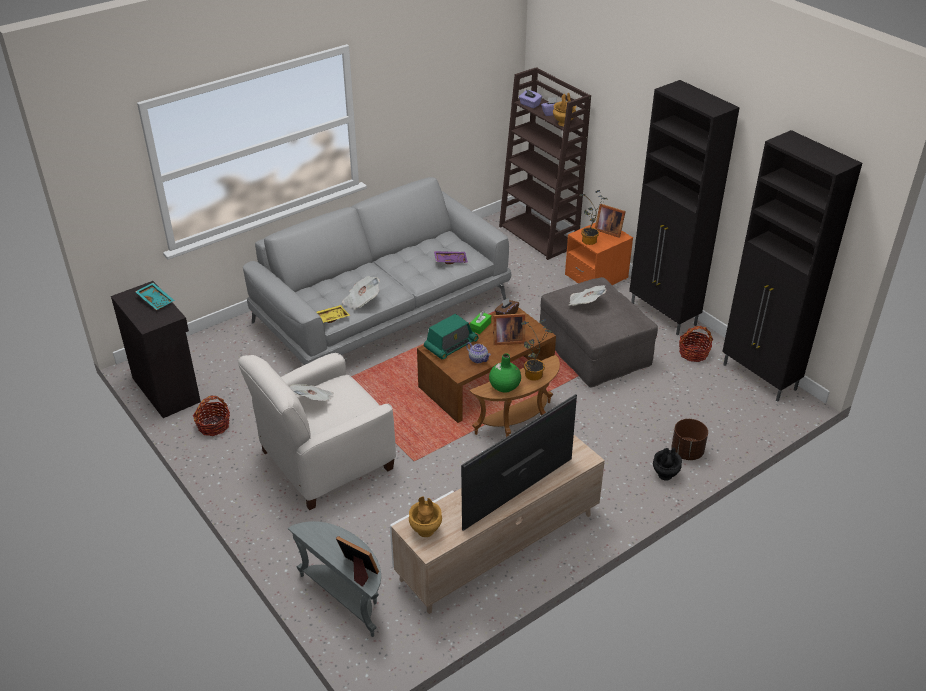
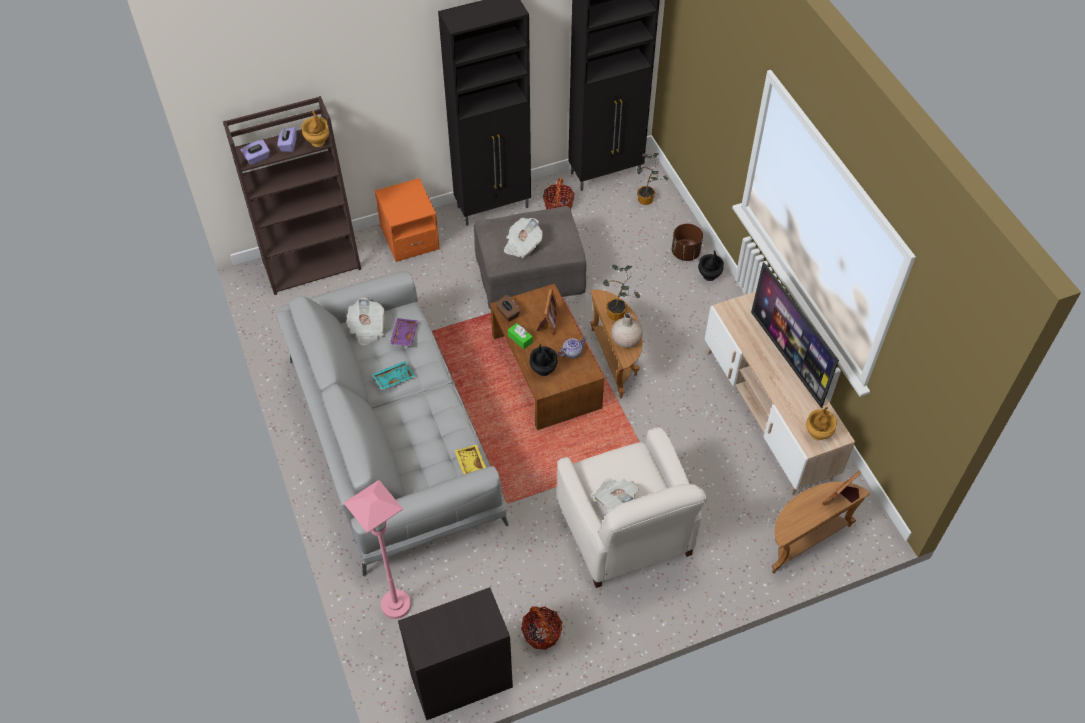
camera: 75 degrees left, 15 degrees up
(156, 300) = (443, 617): turquoise tray -> turquoise tray (393, 378)
(229, 343) = (396, 605): none -> pink floor lamp
(346, 597) = (804, 539): grey side table -> brown side table
(361, 301) = (450, 431): newspaper -> newspaper (367, 329)
(451, 345) = (543, 370): radio -> black vase
(504, 386) = (626, 339): green vase -> beige vase
(589, 242) = (413, 214): potted plant -> potted plant (647, 200)
(608, 230) = (398, 192): picture frame -> none

